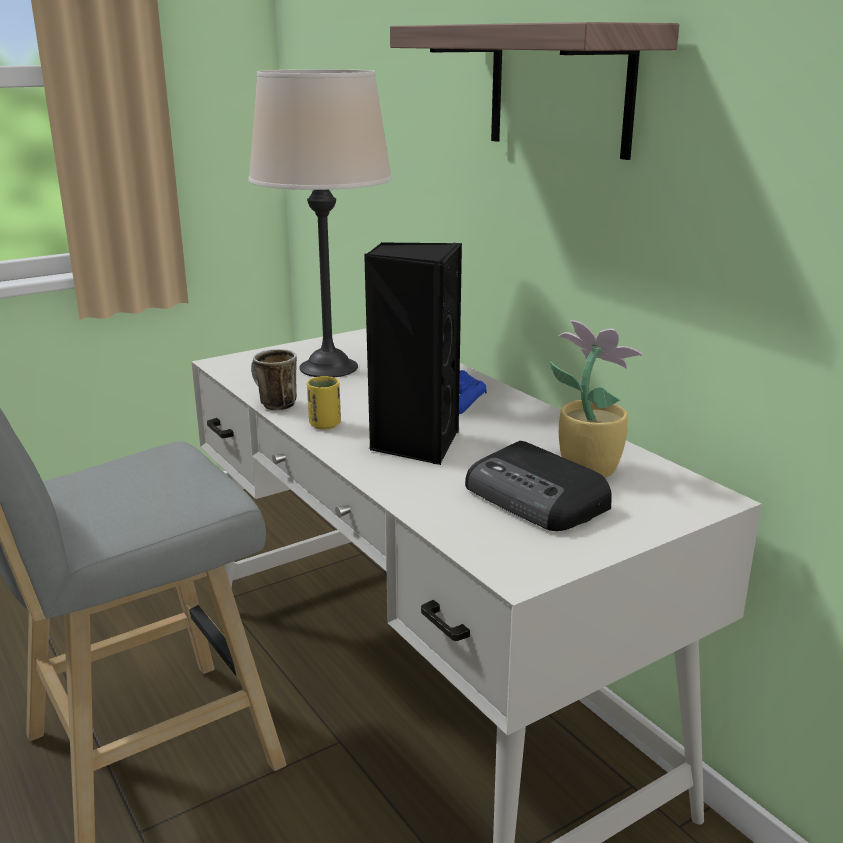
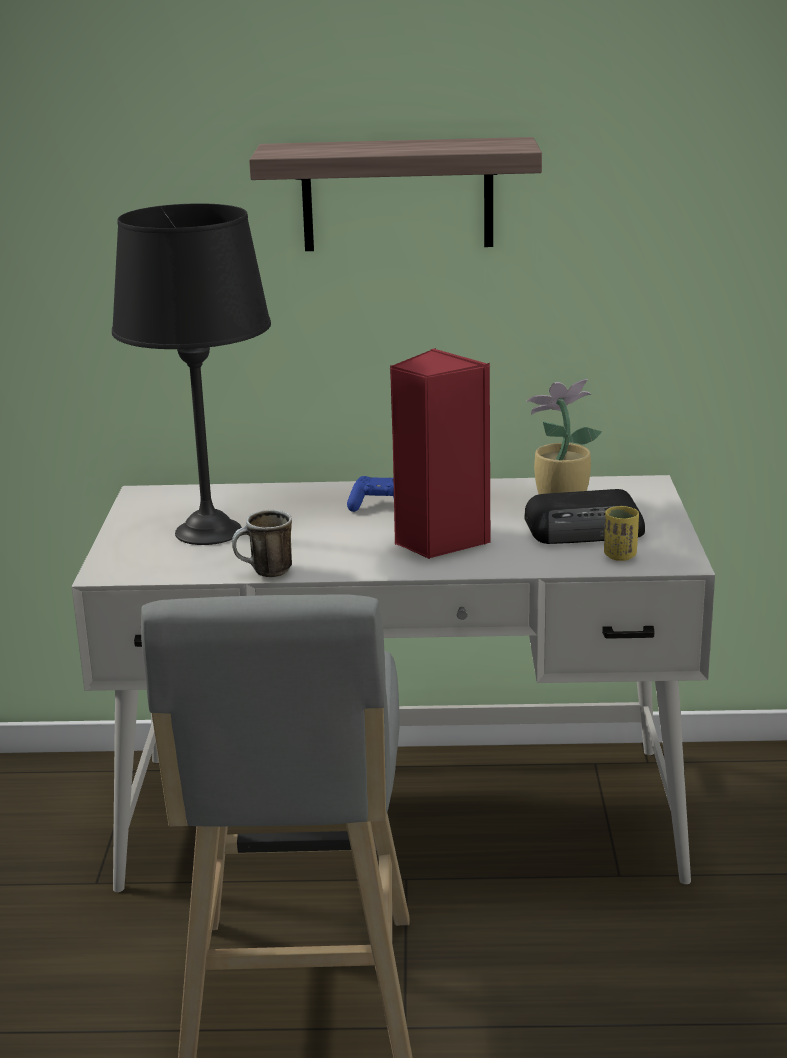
camera: 55 degrees left, 0 degrees up
(325, 424) = (348, 563): yellow cup -> yellow cup (620, 555)
(329, 368) = (209, 532): beige table lamp -> black table lamp
(414, 443) = (438, 541): black speaker -> red speaker

